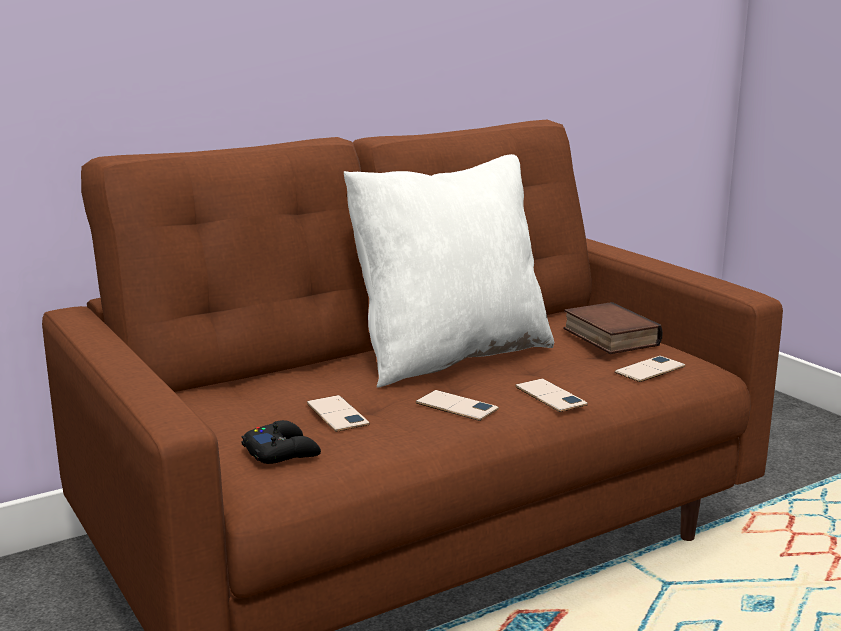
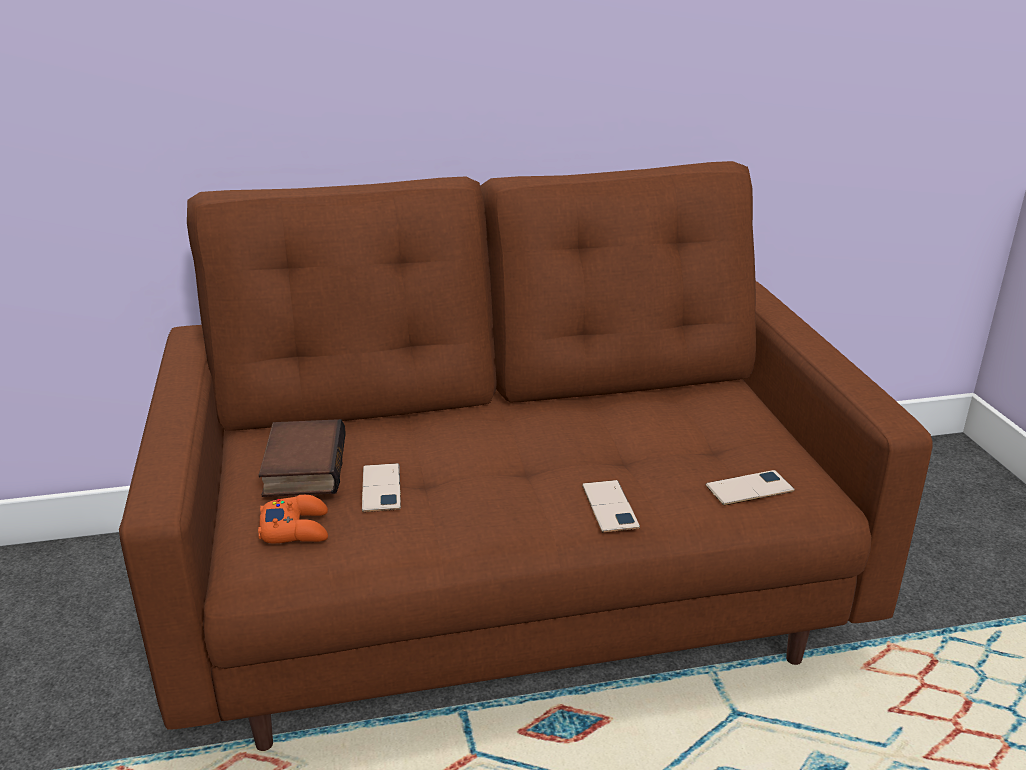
camera: 20 degrees right, 10 degrees up
(281, 452) = (296, 528): black game controller -> orange game controller
(449, 356) = (548, 427): white pillow -> none
(456, 406) = (502, 501): phone -> none
(607, 337) = (736, 430): book -> book (302, 466)

